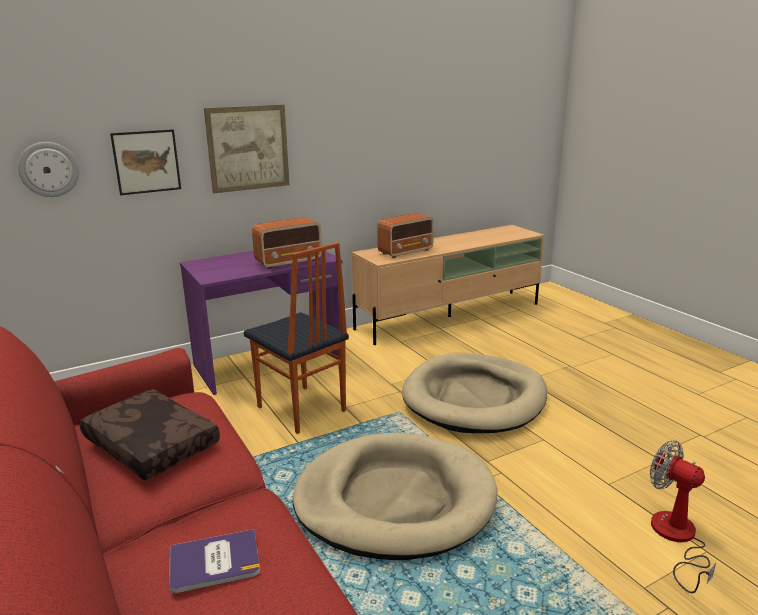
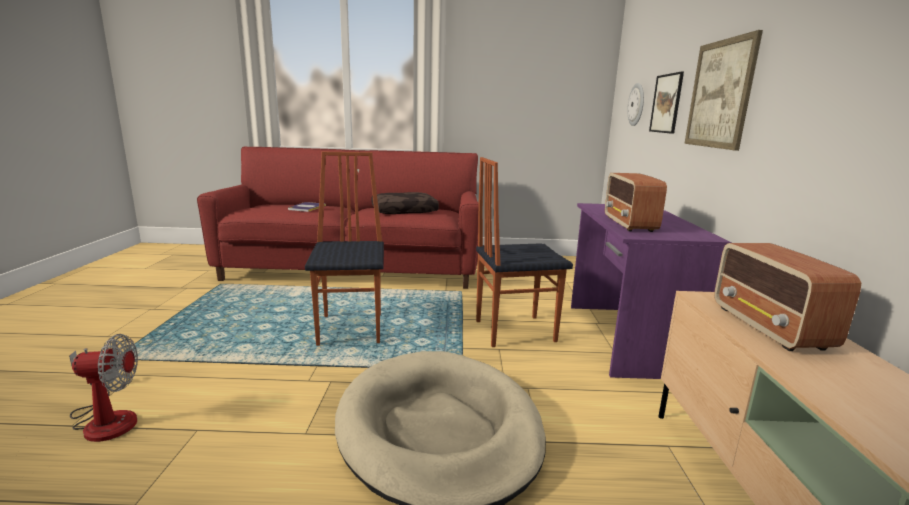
camera: 120 degrees right, 5 degrees down
(394, 500) = (352, 329): beige dog bed -> chair

